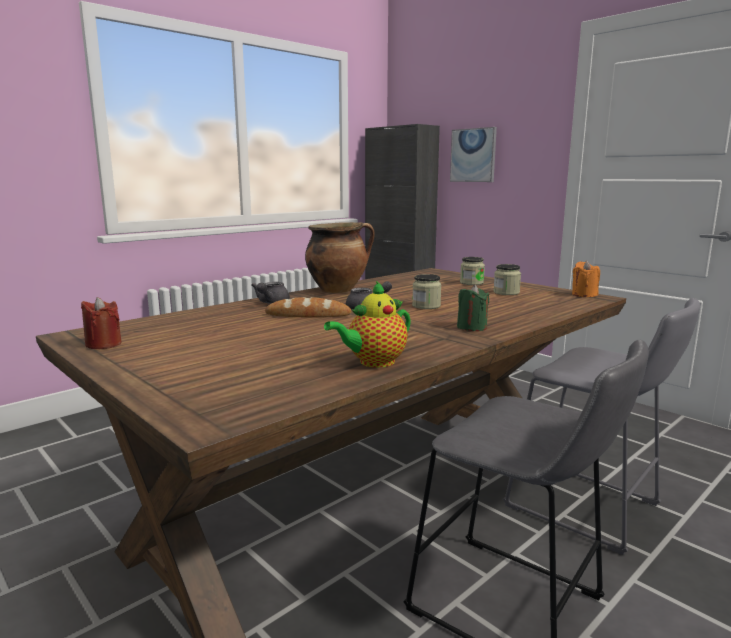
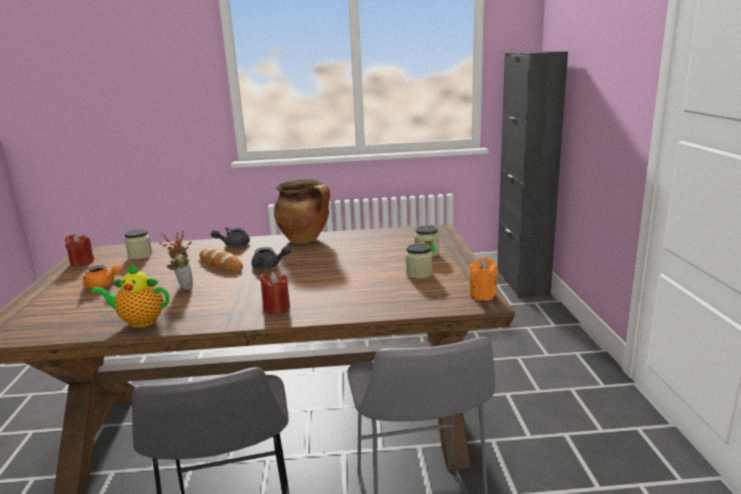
camera: 40 degrees right, 5 degrees up
(217, 352) = (103, 285): none -> orange teapot
(327, 334) = (183, 287): none -> potted plant
(426, 306) = (312, 274): jar -> jar (140, 255)
(471, 327) = (276, 308): green candle -> red candle
(473, 155) = (589, 89): picture -> none

